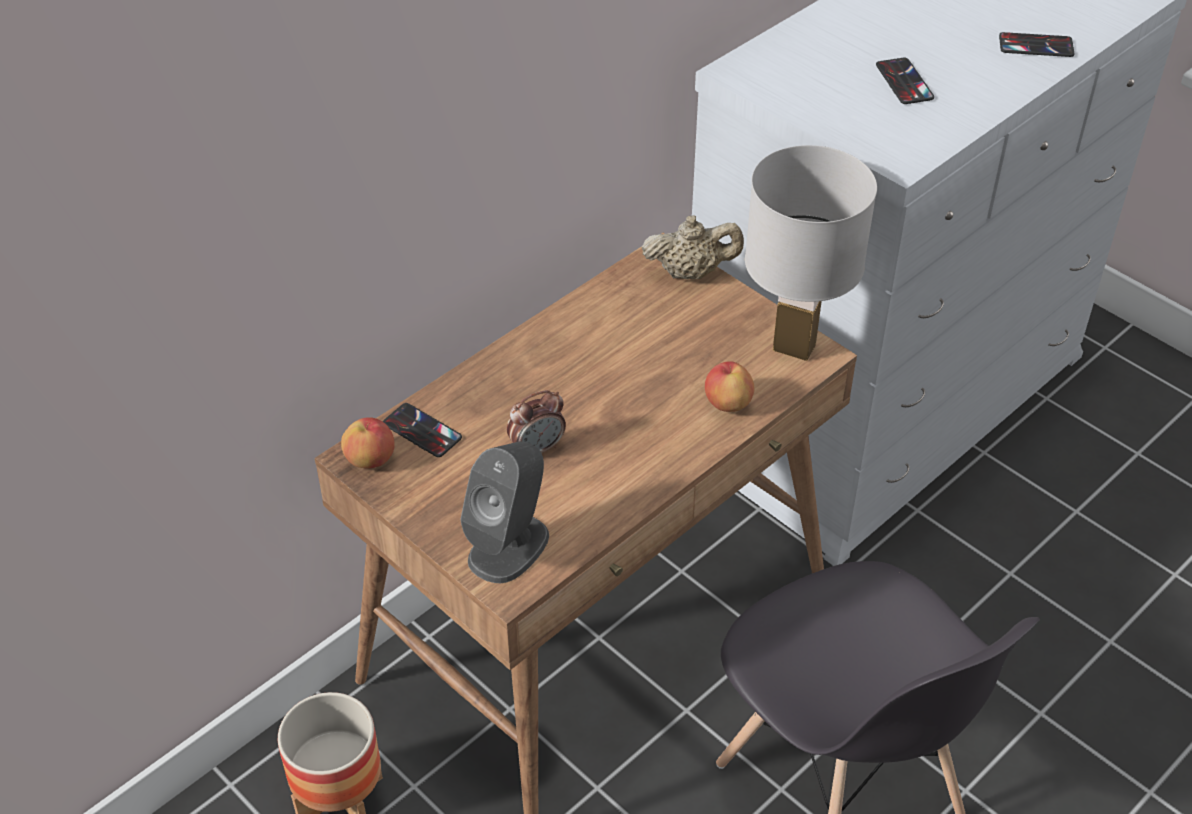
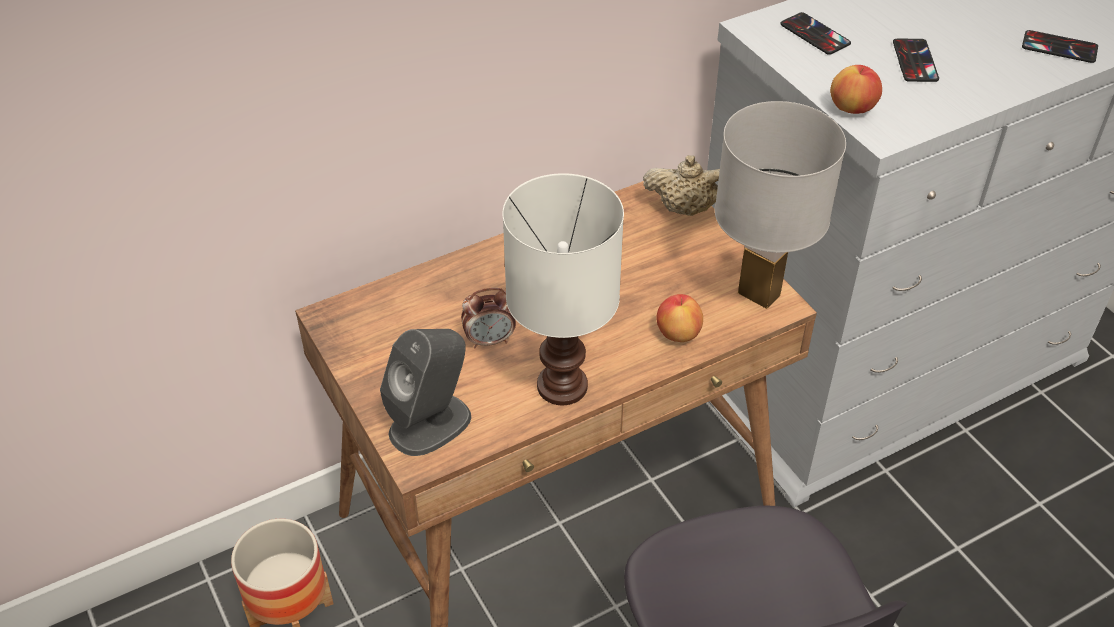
camera: 15 degrees right, 0 degrees up
(371, 459) = (342, 321): apple -> apple (852, 108)
(422, 431) = (395, 305): phone -> phone (814, 34)
(631, 479) = (564, 385): none -> white table lamp

